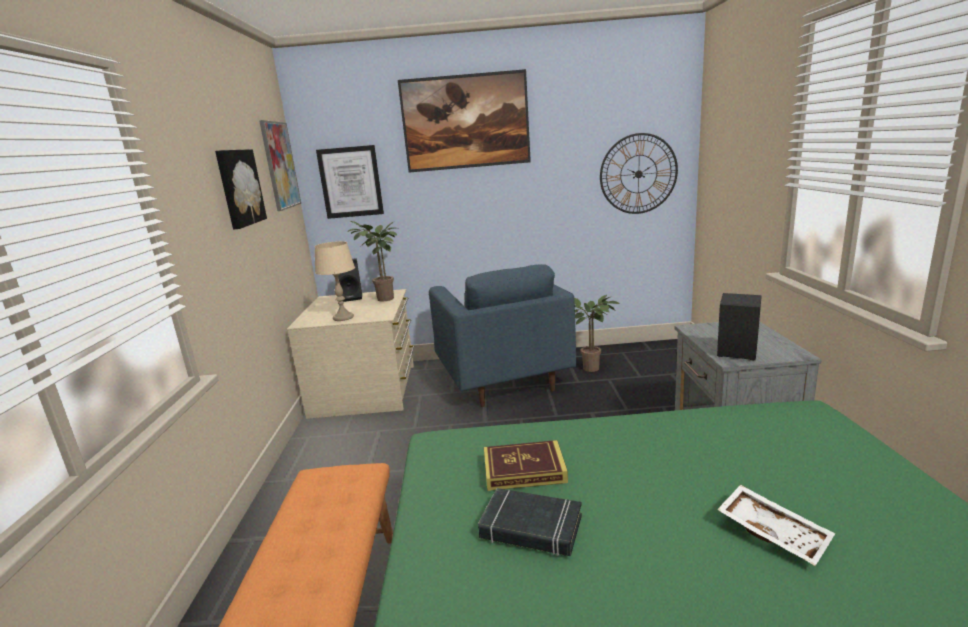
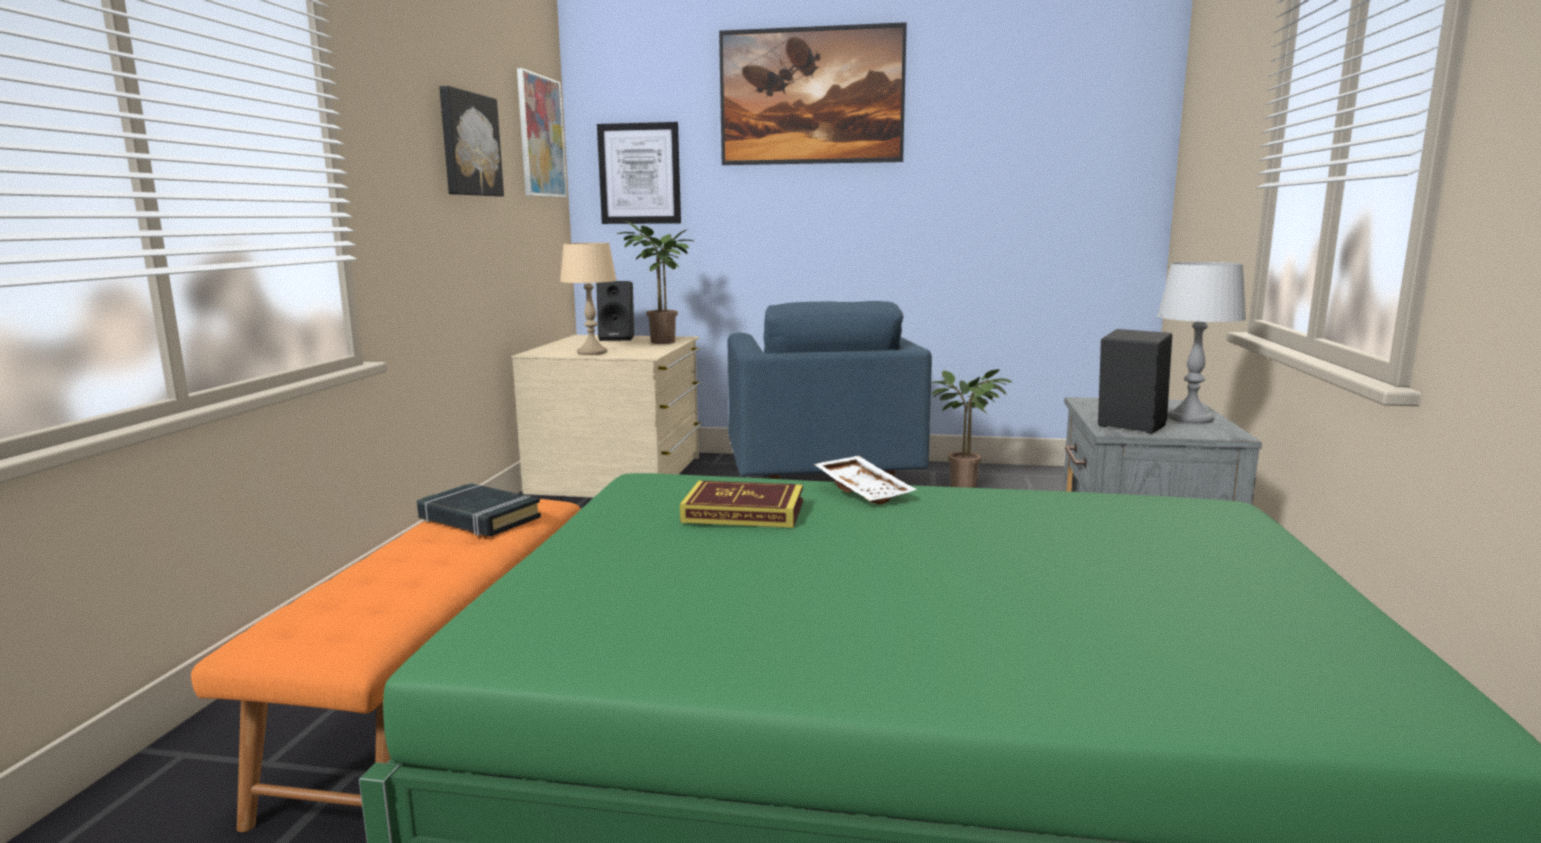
camera: 10 degrees right, 5 degrees down
(531, 528) = (712, 556): black book -> black book (478, 518)
(638, 174) = (1073, 192): wall clock -> none
(764, 340) = (1190, 419): none -> grey table lamp
(773, 532) = (1044, 594): white tray -> white tray (865, 490)

